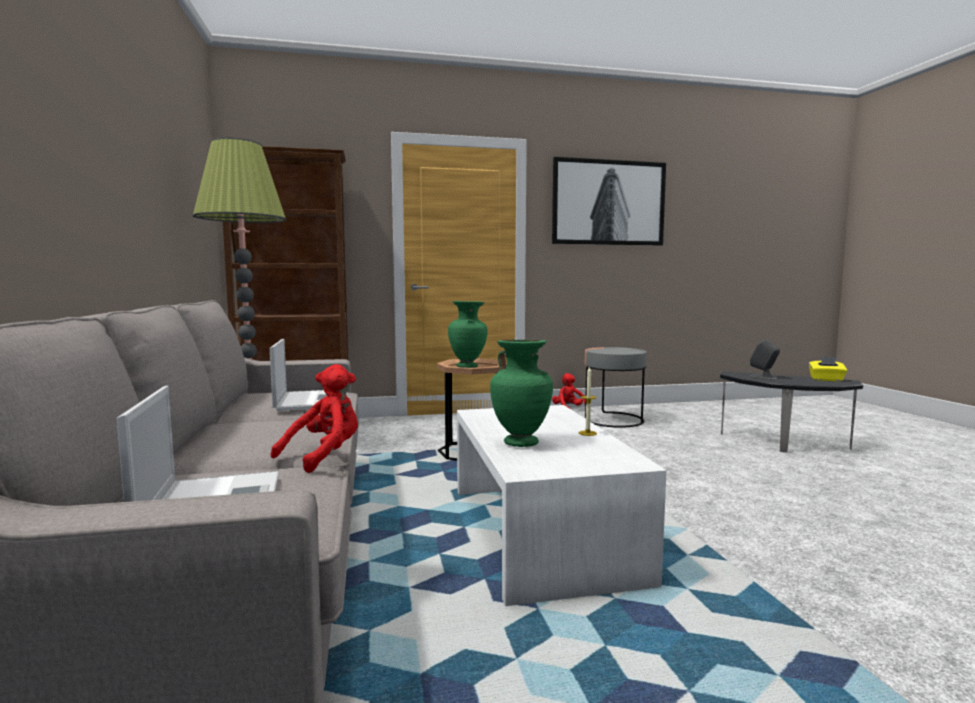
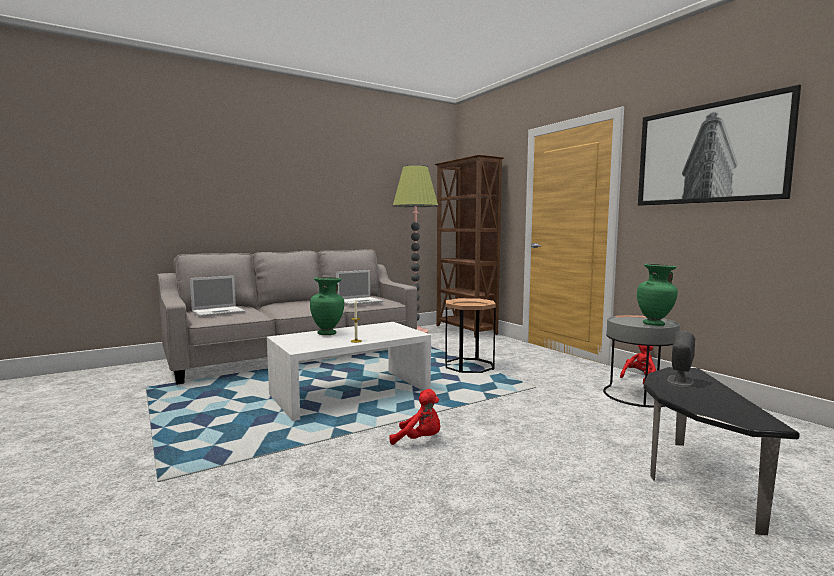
camera: 70 degrees right, 0 degrees up
(324, 456) = (277, 314): red plush toy -> red plush toy (419, 440)
(468, 367) = (470, 304): green vase -> green vase (654, 324)
(826, 380) = (745, 411): yellow tissue box -> none

